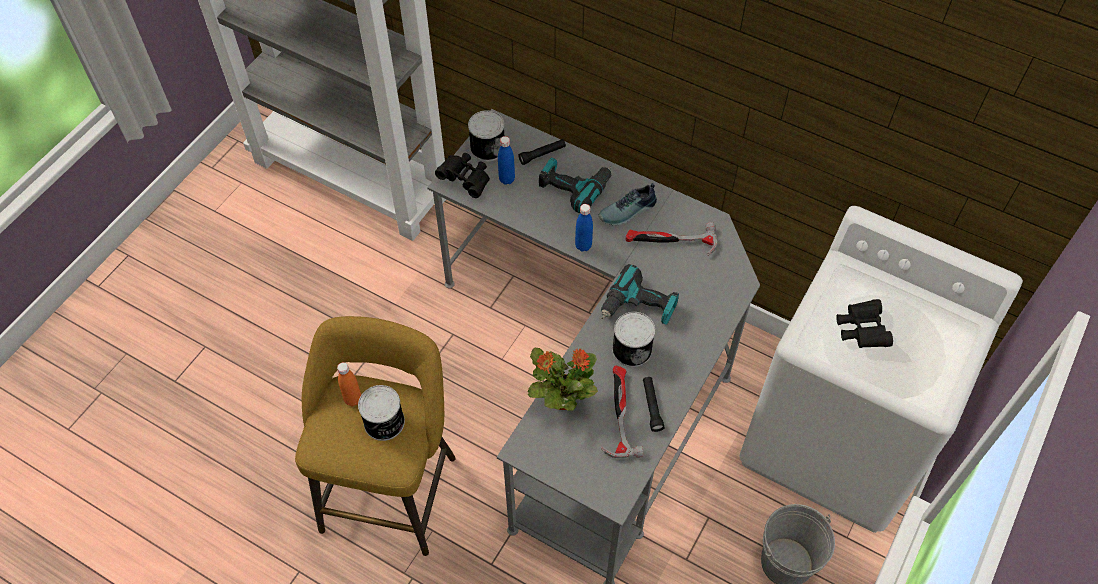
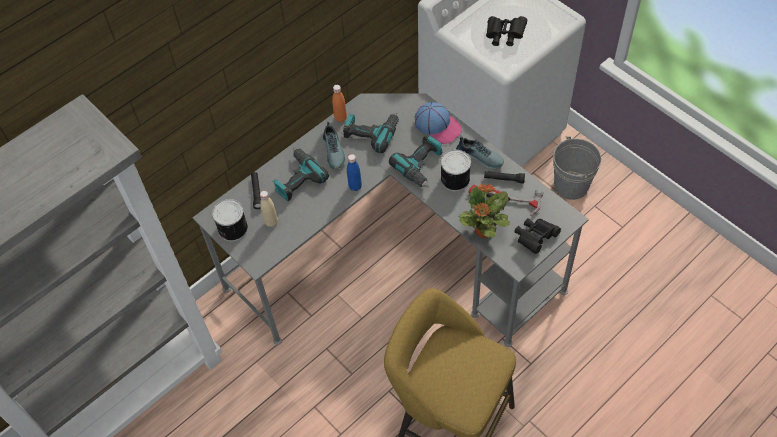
camera: 70 degrees left, 0 degrees up
(353, 399) = (433, 378): orange bottle -> orange bottle (340, 118)
(384, 423) = (461, 359): can -> none
(466, 180) = (259, 250): black binoculars -> black binoculars (535, 238)
(507, 179) = (271, 222): blue bottle -> beige bottle
(670, 242) = (371, 133): hammer -> power drill
(679, 370) = (480, 156): none -> shoe
(710, 311) = (438, 126): none -> cap

